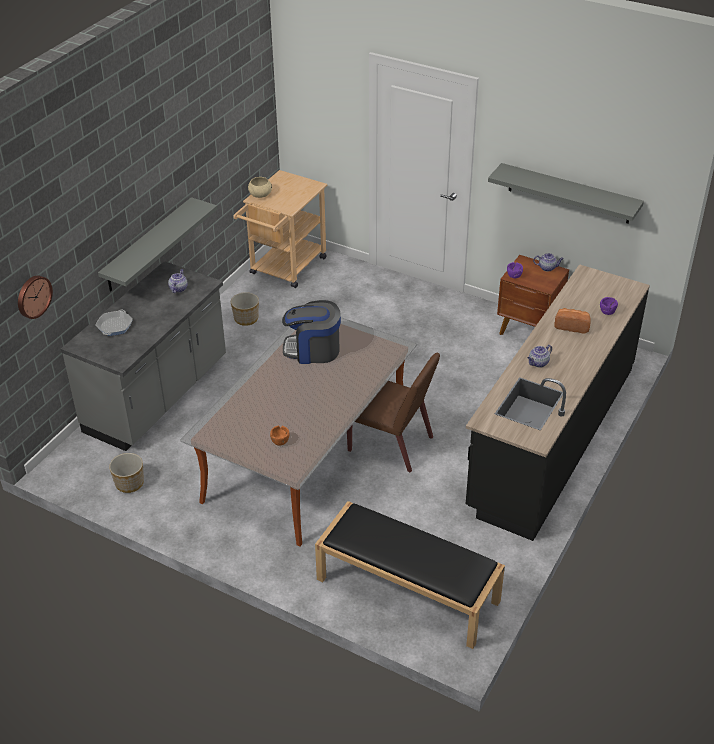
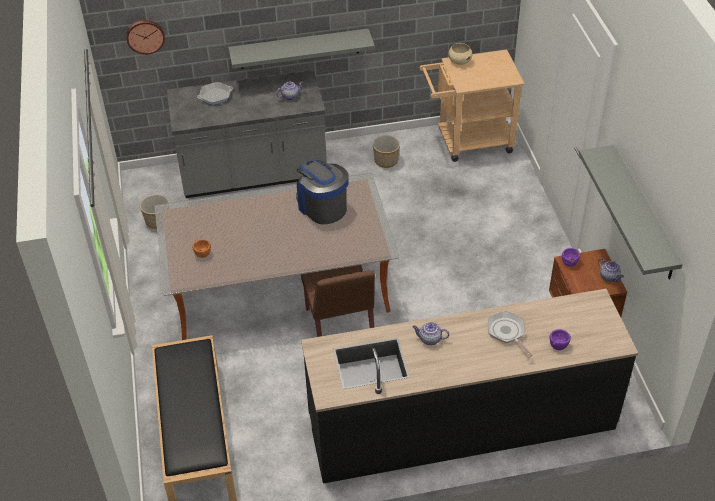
camera: 50 degrees right, 5 degrees up
(572, 326) = (507, 333): bread -> frying pan

